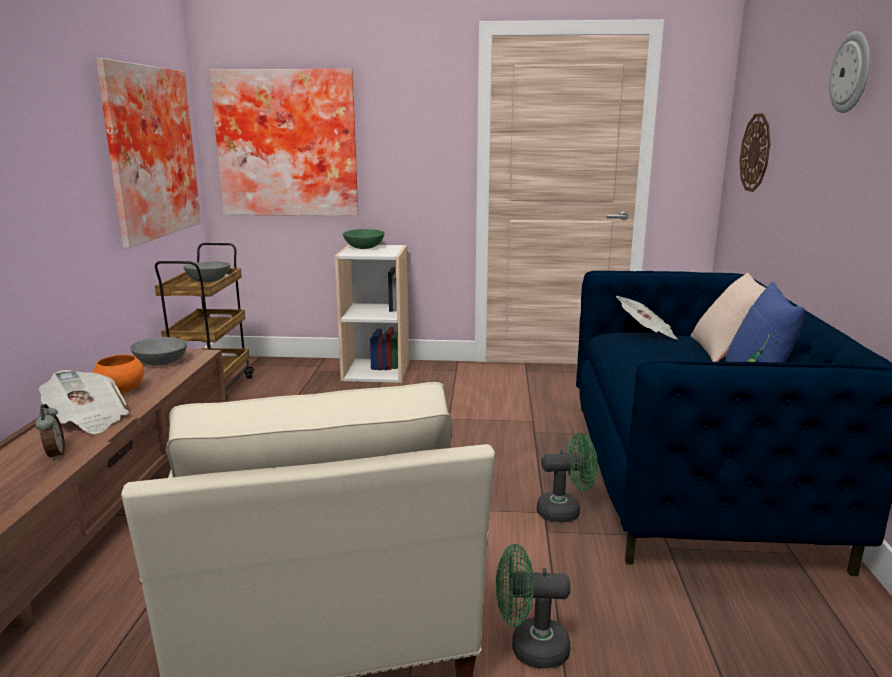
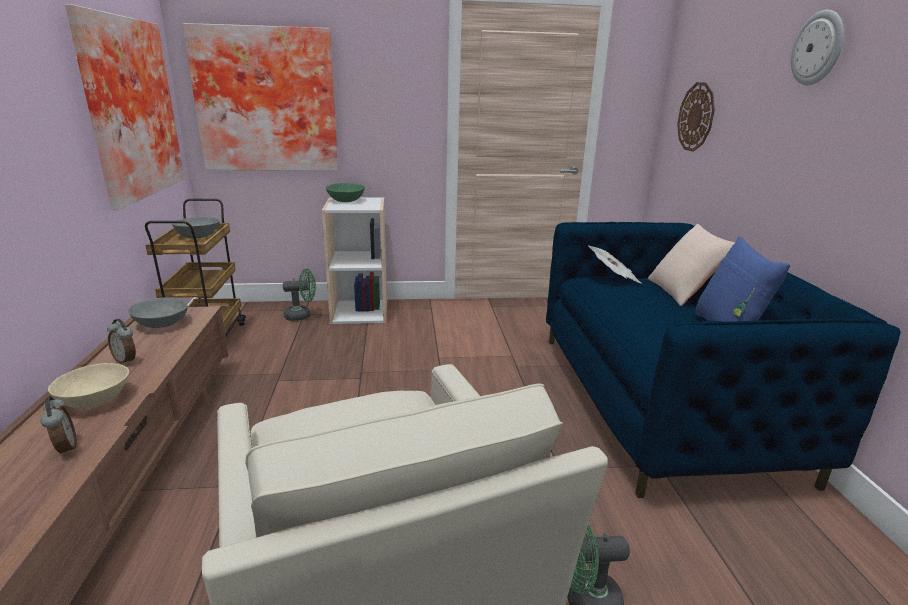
camera: 10 degrees left, 5 degrees up
(88, 420) = (96, 400): newspaper -> beige bowl
(121, 391) = (126, 360): orange bowl -> alarm clock
(565, 511) = (568, 446): green fan -> green fan (302, 316)

